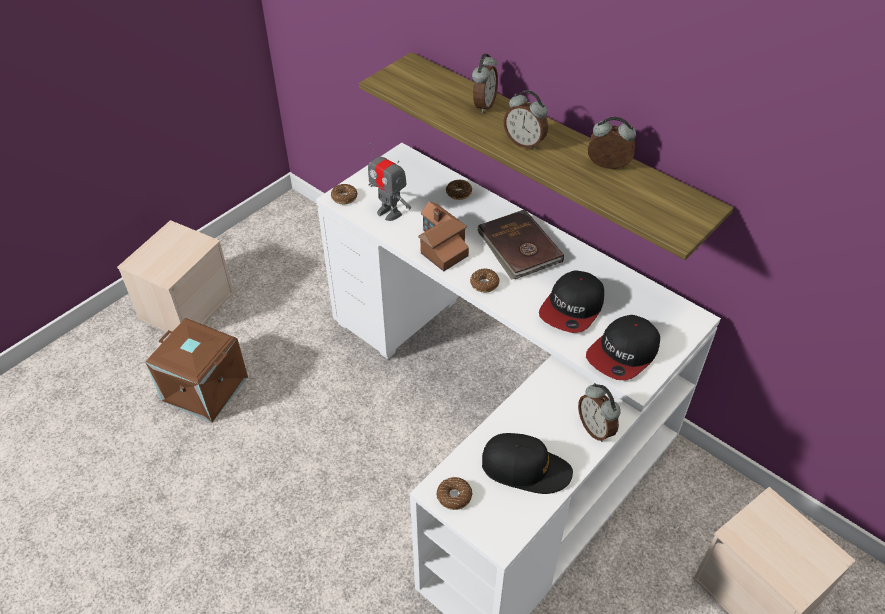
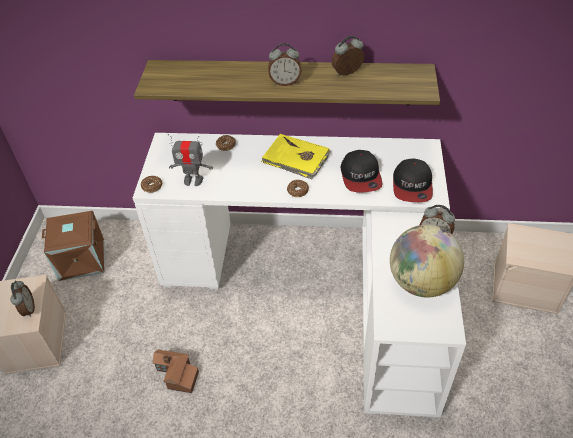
camera: 35 degrees left, 0 degrees up
(203, 389) = (105, 389): brown storage box -> brown storage box (81, 260)
(441, 246) = (248, 183): toy house -> toy house (176, 375)
(454, 496) = (400, 324): donut -> none
(483, 105) = (234, 72): alarm clock -> alarm clock (28, 309)
(518, 248) = (296, 159): brown book -> yellow book
(525, 468) = (421, 282): black cap -> globe

